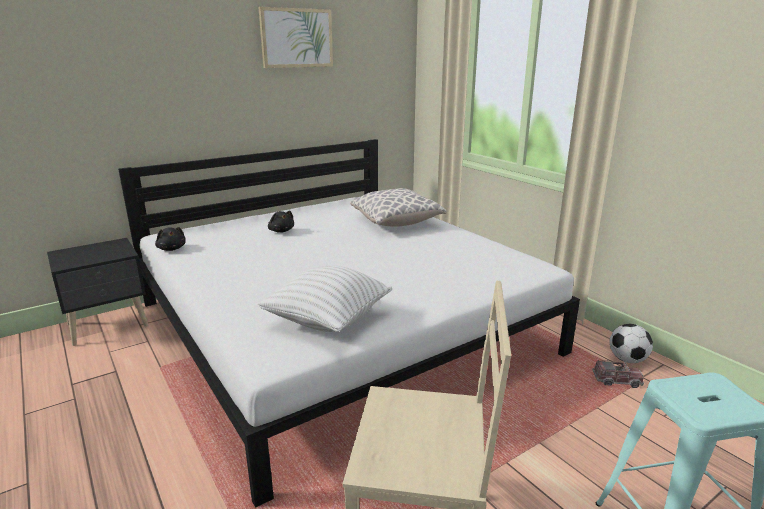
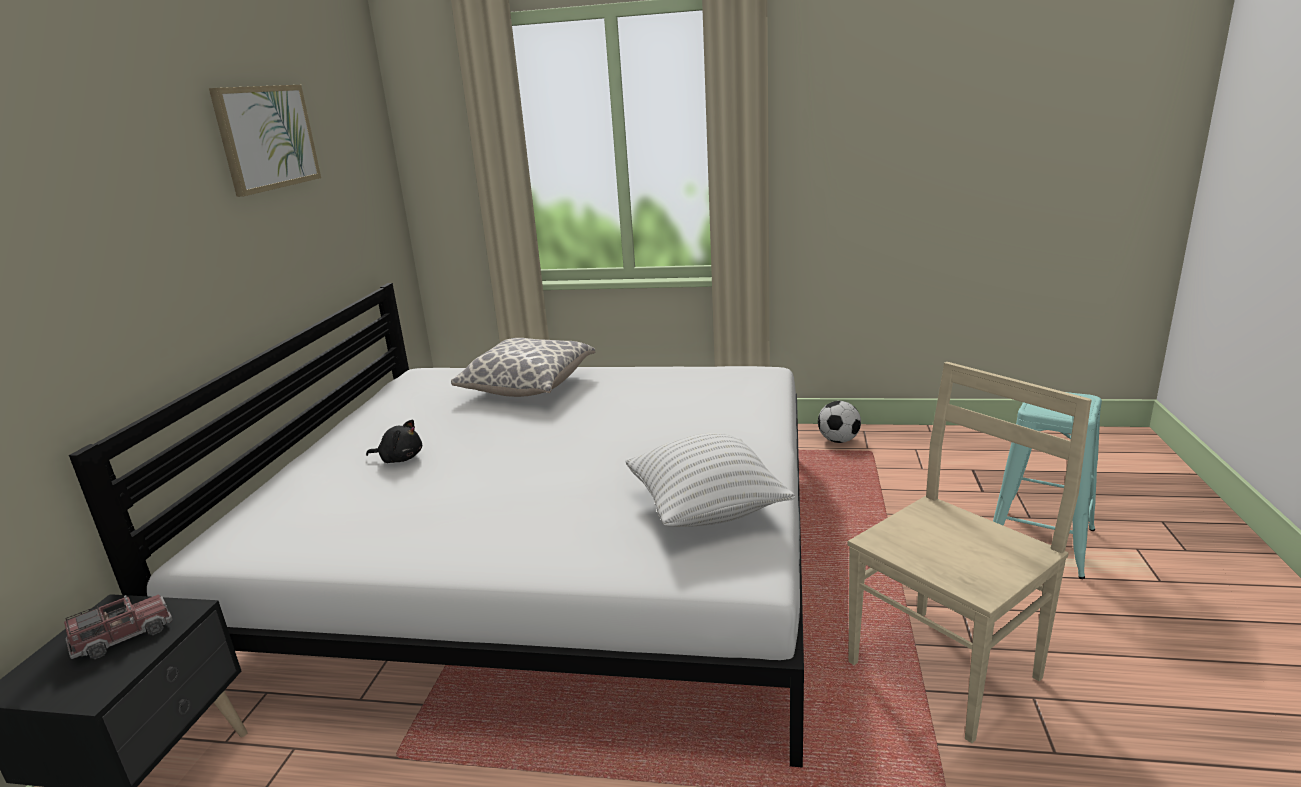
camera: 45 degrees left, 0 degrees up
(172, 249) = (279, 558): black plush toy -> none
(616, 380) = (858, 461): toy truck -> toy truck (123, 636)

